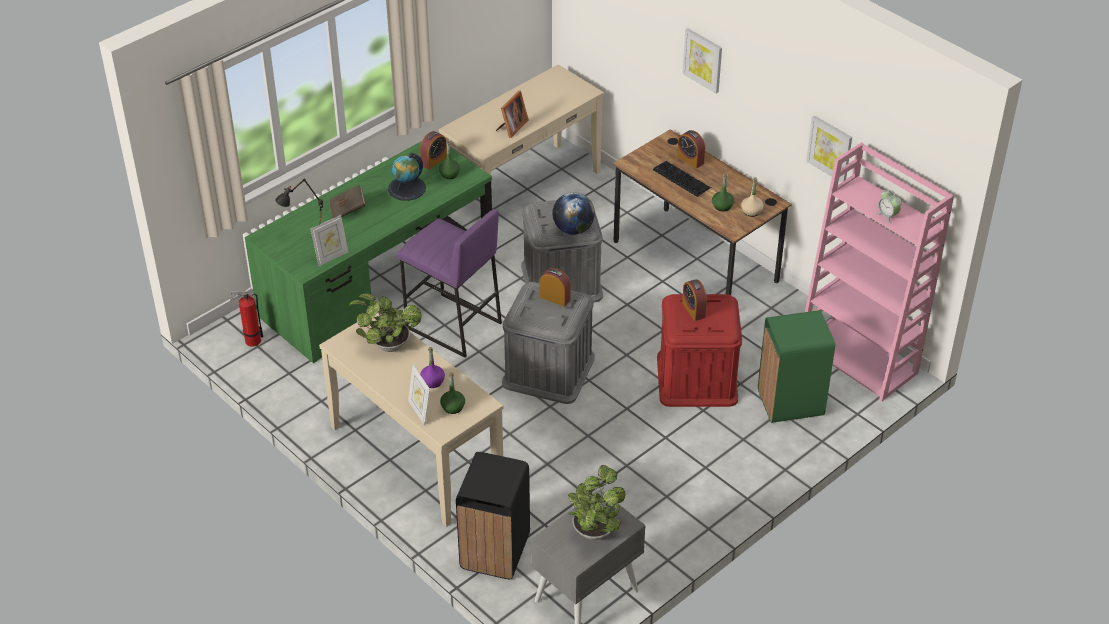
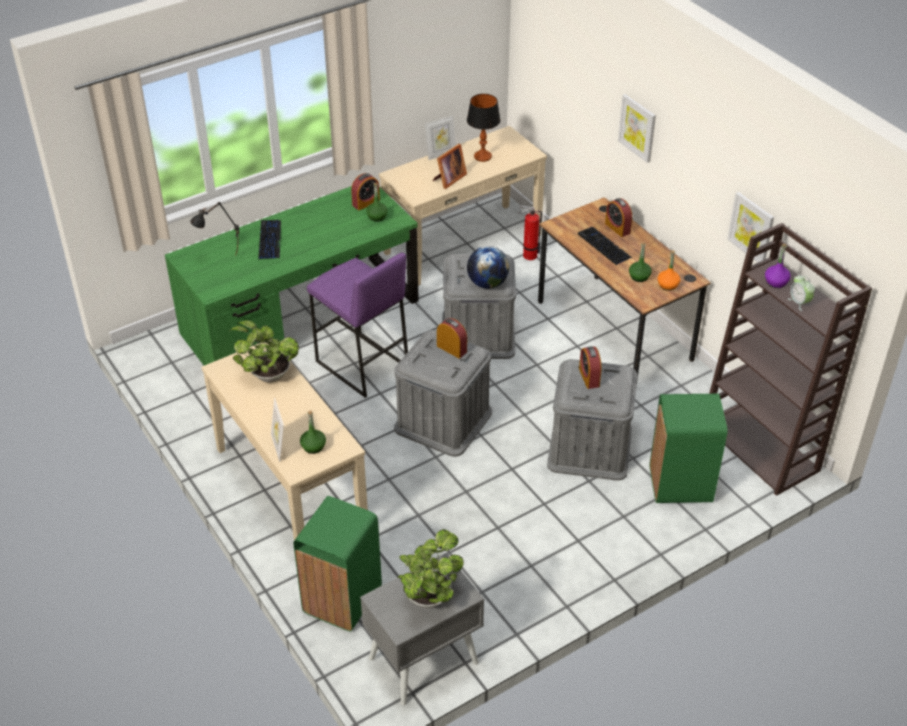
camera: 10 degrees right, 0 degrees up
(251, 341) = (166, 357): fire extinguisher -> fire extinguisher (528, 256)
(331, 257) = (240, 283): picture frame -> picture frame (440, 154)
(347, 210) = (269, 240): brown book -> keyboard
(407, 188) = (332, 226): globe -> none
(432, 381) = (301, 418): purple bottle -> purple bottle (776, 282)
(494, 552) = (341, 600): black trash can -> green trash can
(539, 100) = (482, 157): none -> table lamp
(697, 378) = (589, 447): red storage box -> grey storage box
(751, 211) = (668, 285): beige bottle -> orange bottle
(859, 359) = (761, 448): pink bookcase -> brown bookcase

